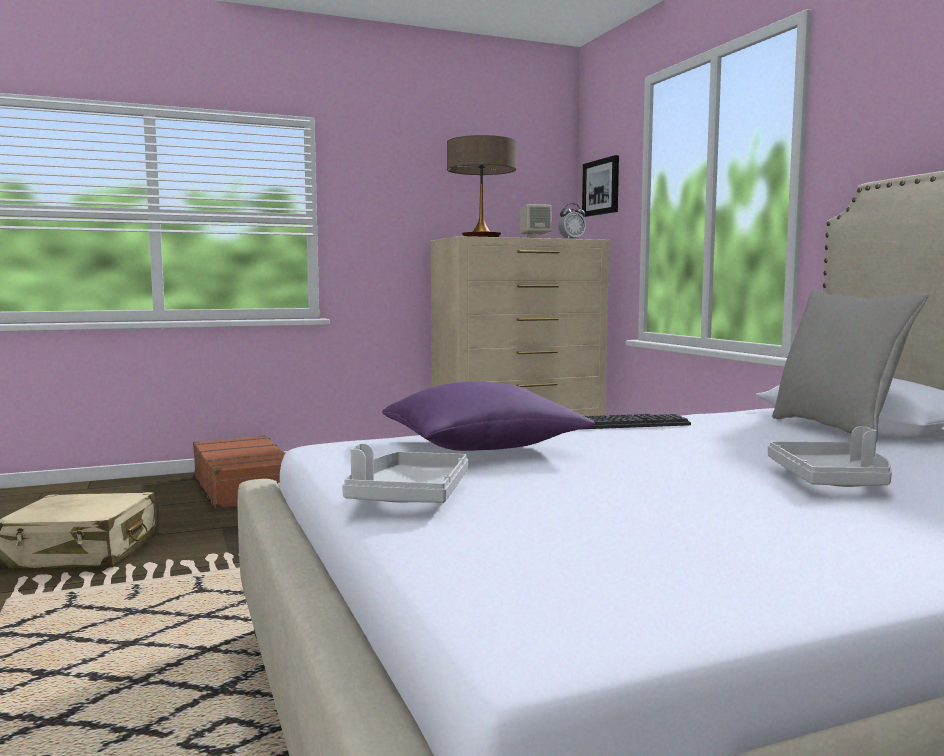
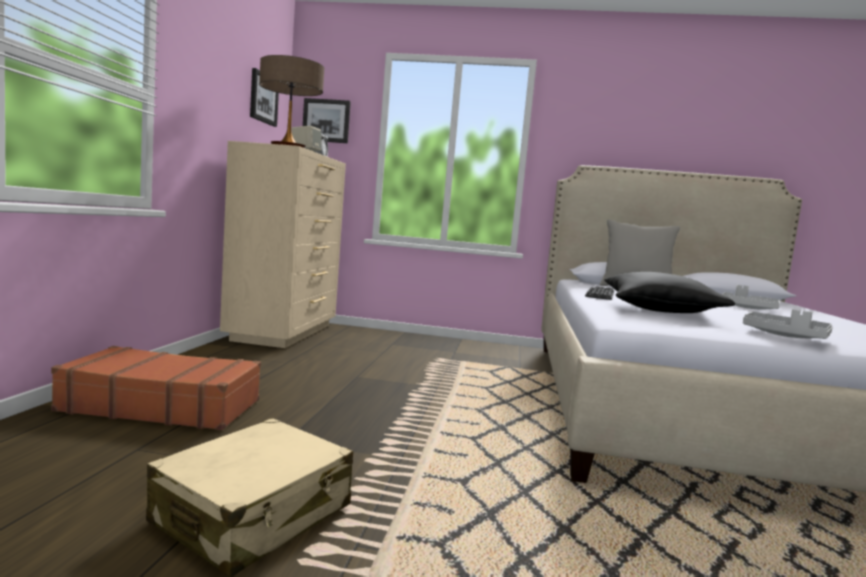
camera: 60 degrees left, 0 degrees up
(482, 445) = (660, 310): purple pillow -> black pillow
(510, 181) = (263, 98): none -> picture

